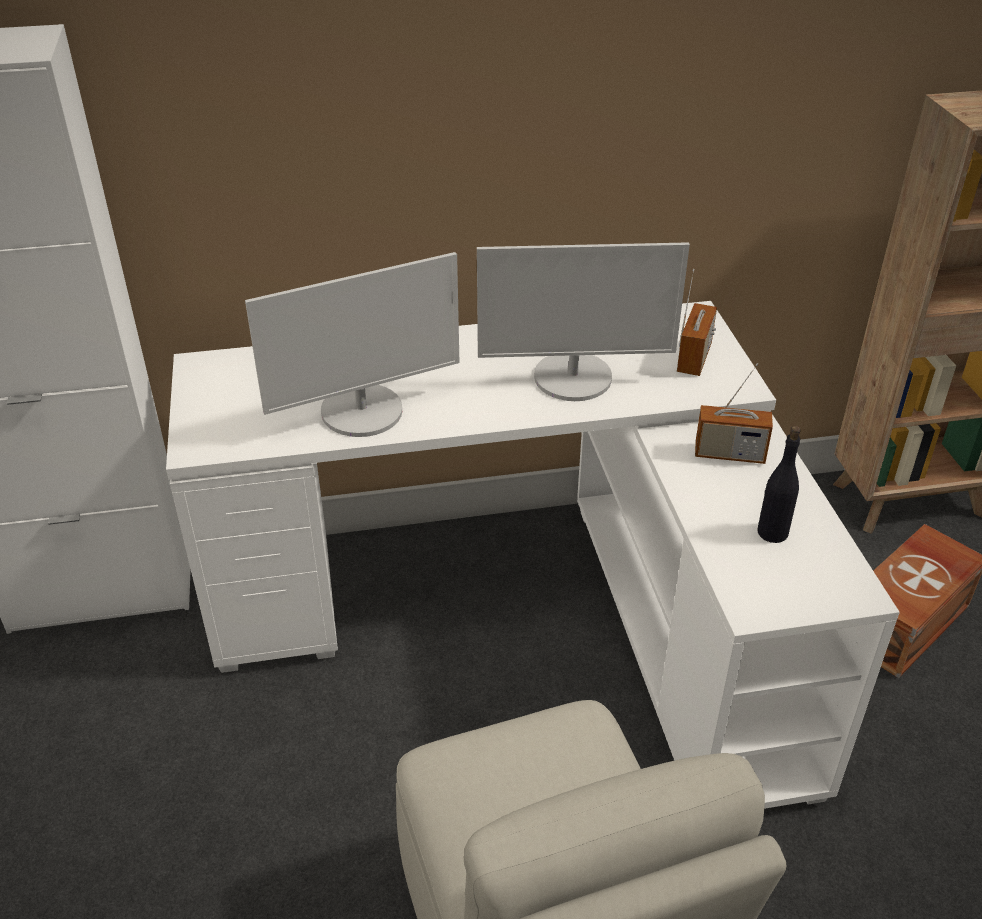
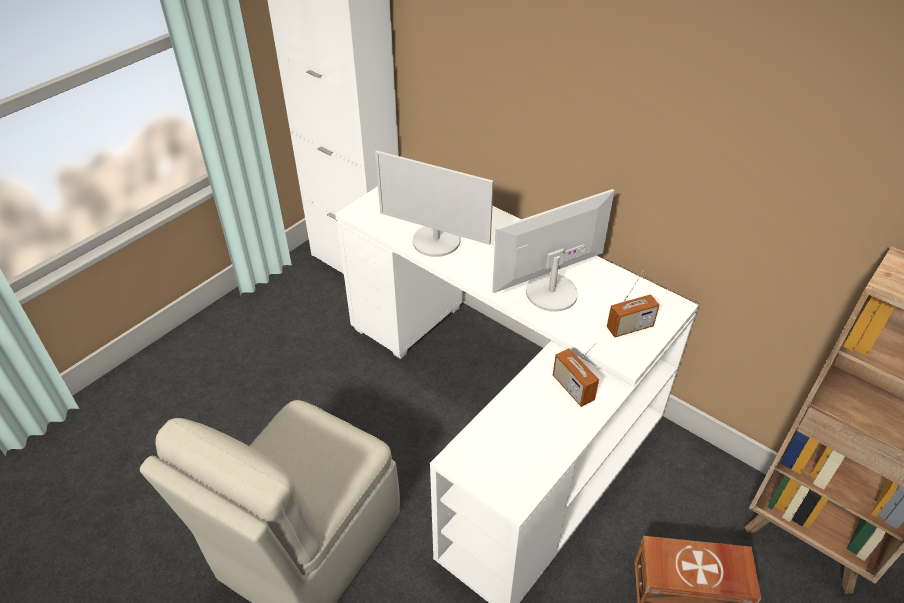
camera: 50 degrees right, 5 degrees up
(573, 378) = (550, 292): monitor -> monitor turned 105 degrees clockwise
(772, 532) = (526, 439): black bottle -> none

